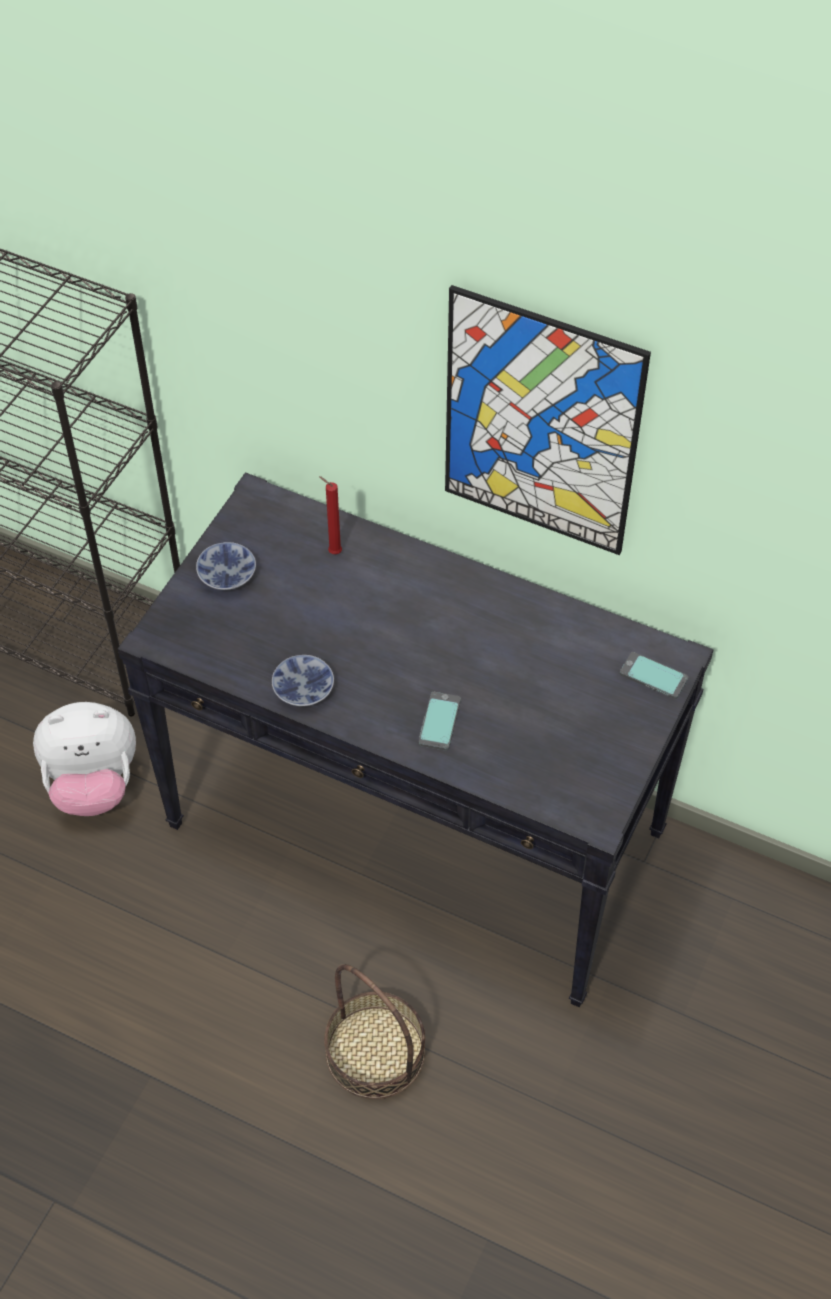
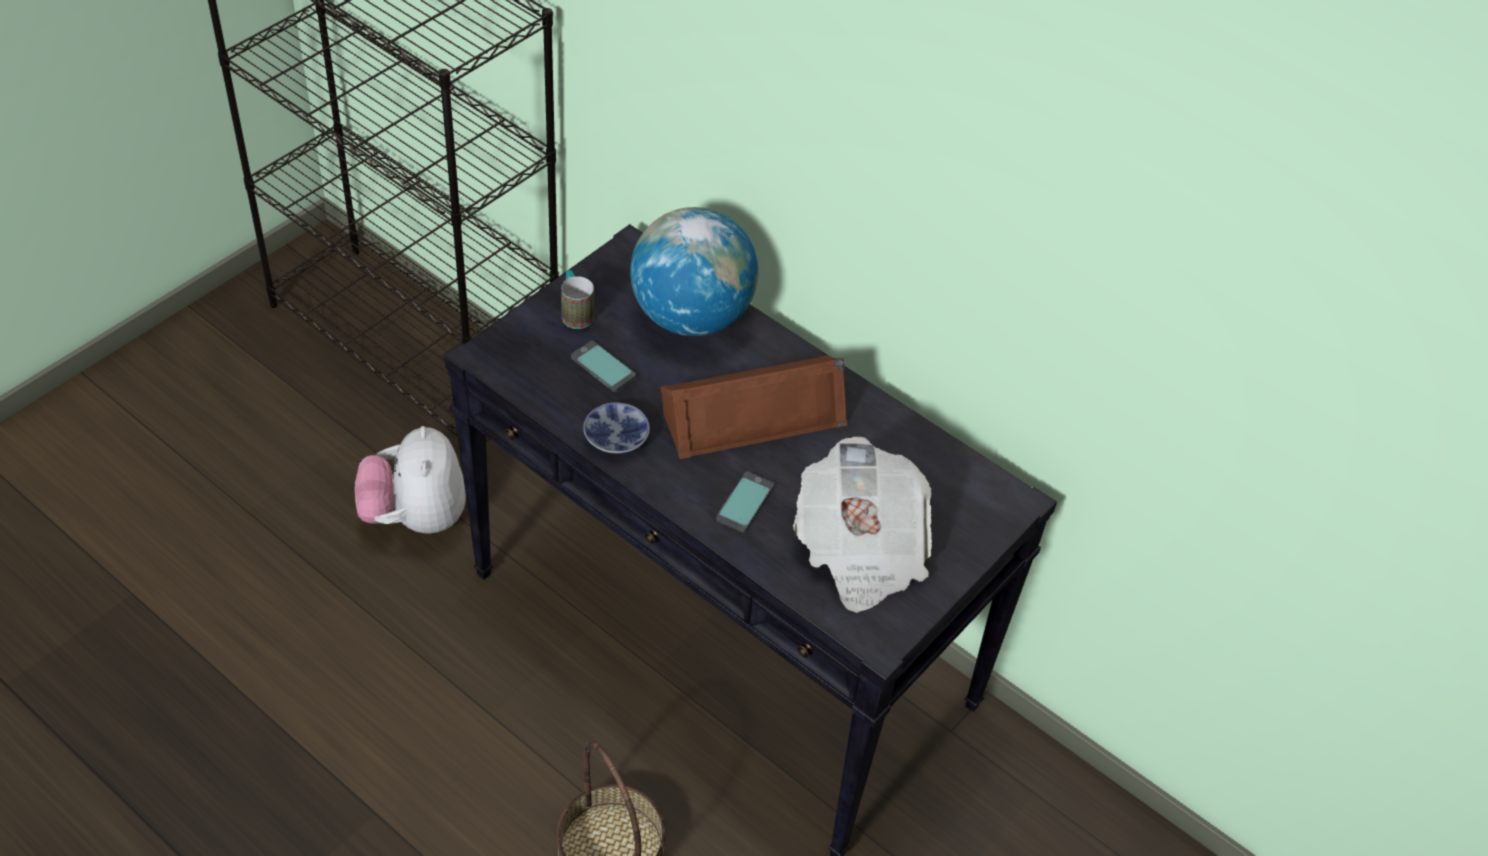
camera: 10 degrees right, 5 degrees down
(93, 785) = (416, 516): plush toy -> plush toy turned 75 degrees clockwise
(224, 574) = (575, 312): bowl -> mug
(333, 552) = (691, 317): red candle -> globe
(418, 633) = (752, 413): none -> brown speaker
(540, 425) = (918, 212): picture -> none
(555, 740) = (860, 550): none -> newspaper
(653, 676) = (984, 513): phone -> phone (603, 367)

